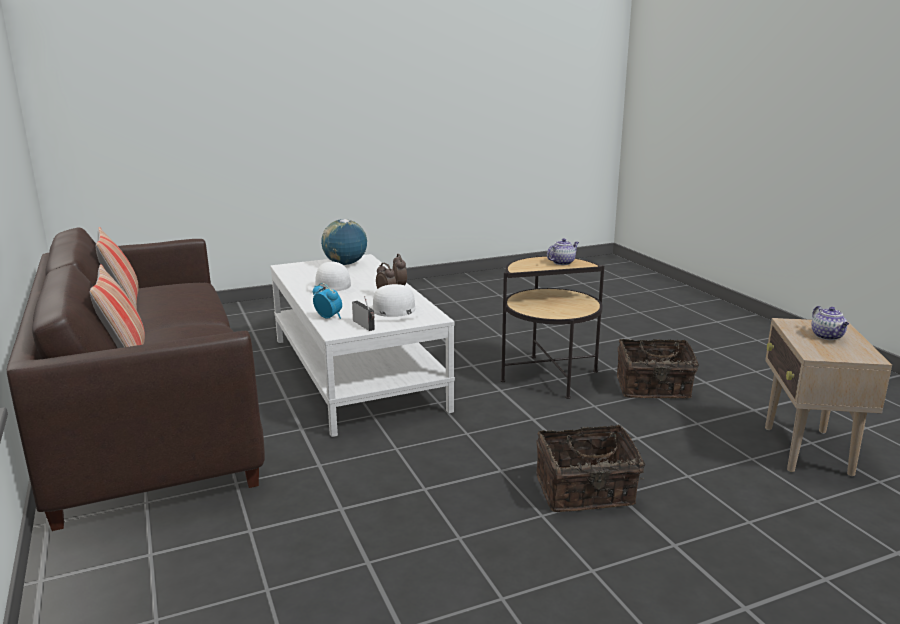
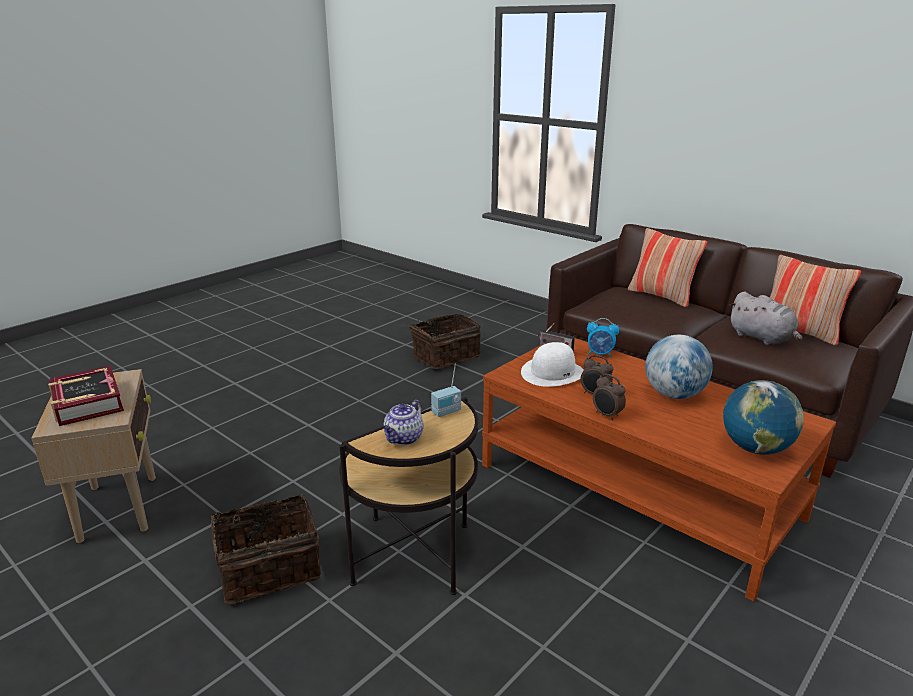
camera: 155 degrees right, 5 degrees up
(173, 300) = (762, 338): none -> grey plush toy
(333, 287) = (674, 395): white hat -> globe
(356, 372) = (637, 491): white coffee table -> brown coffee table
(525, 268) = (447, 412): none -> radio
(586, 492) = (332, 421): basket -> basket (445, 356)
(828, 336) = (87, 403): teapot -> book

